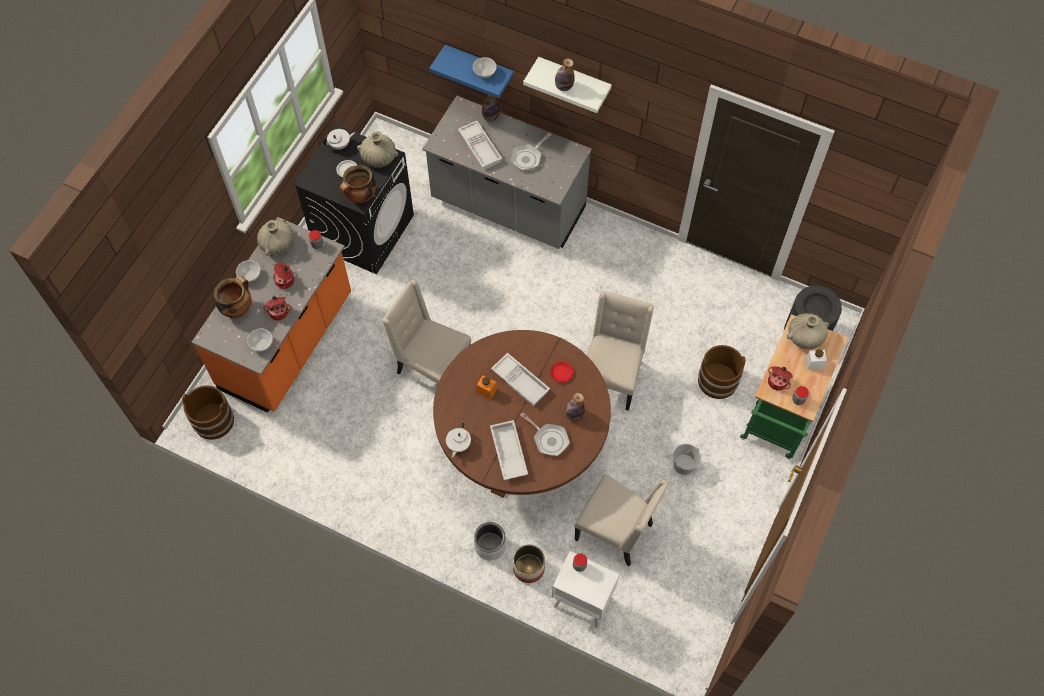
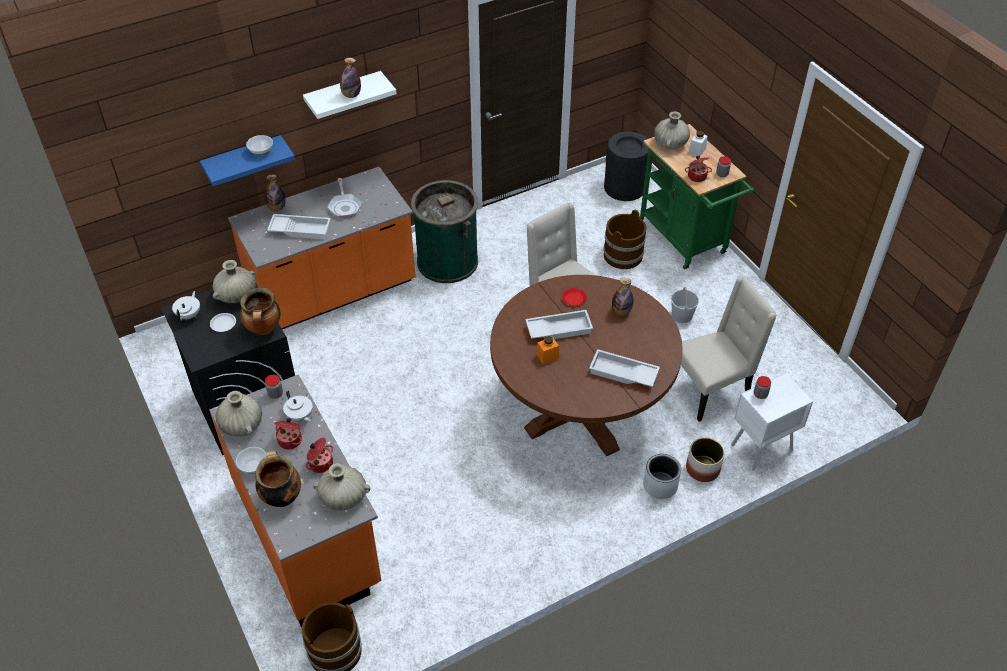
camera: 55 degrees left, 15 degrees down
(261, 344) = (343, 497): bowl -> beige vase
(431, 367) = (442, 432): beige chair -> none
(458, 445) = (586, 404): white teapot -> white teapot (300, 416)
(508, 206) = (333, 292): grey counter -> orange counter
(549, 439) = (632, 339): frying pan -> none
(603, 258) = (447, 261): none -> green trash can

